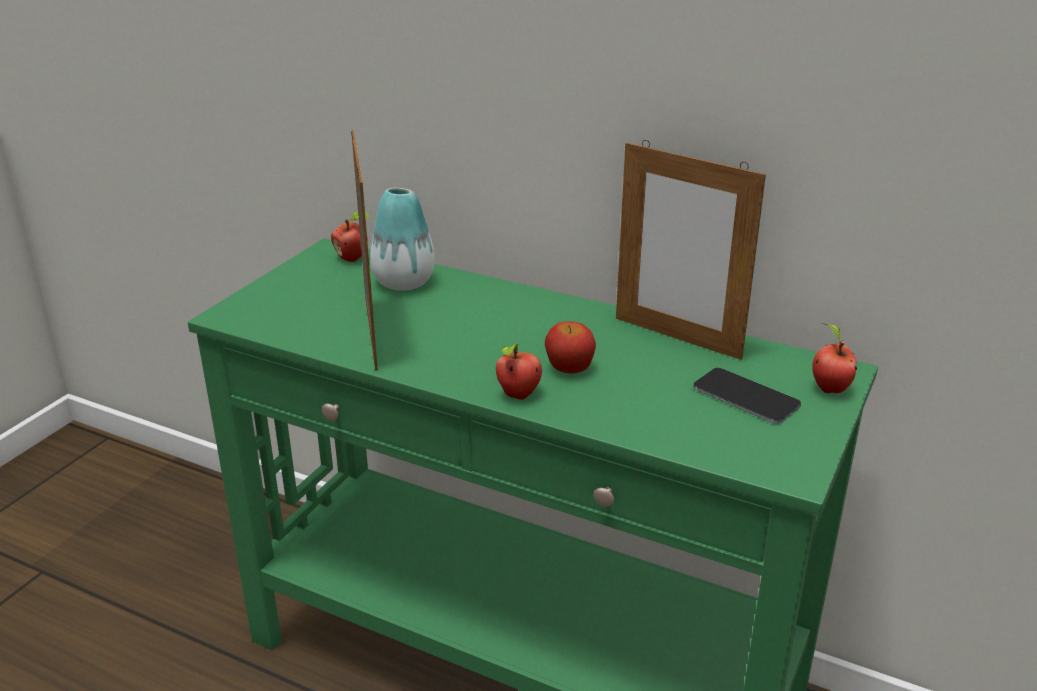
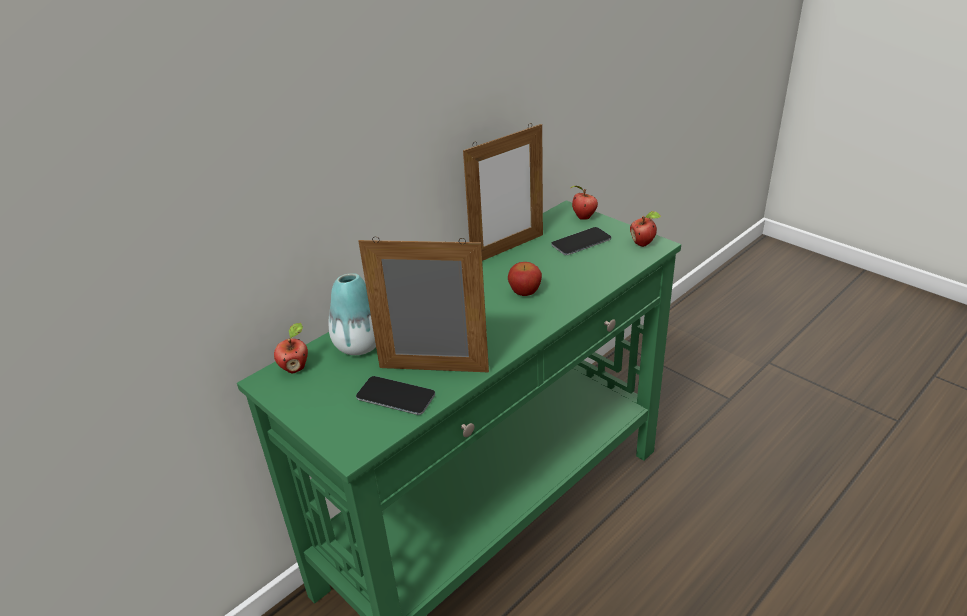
camera: 70 degrees left, 5 degrees up
(316, 321) = (395, 396): none -> phone
(518, 396) = (549, 316): apple -> apple (643, 244)

